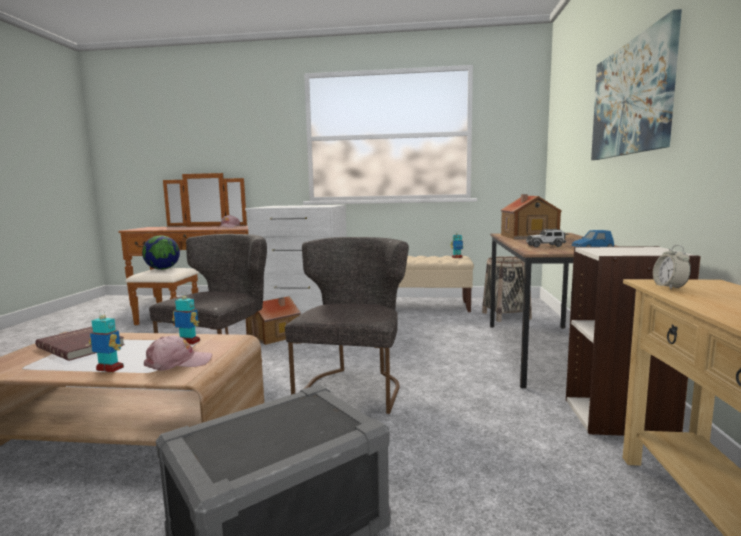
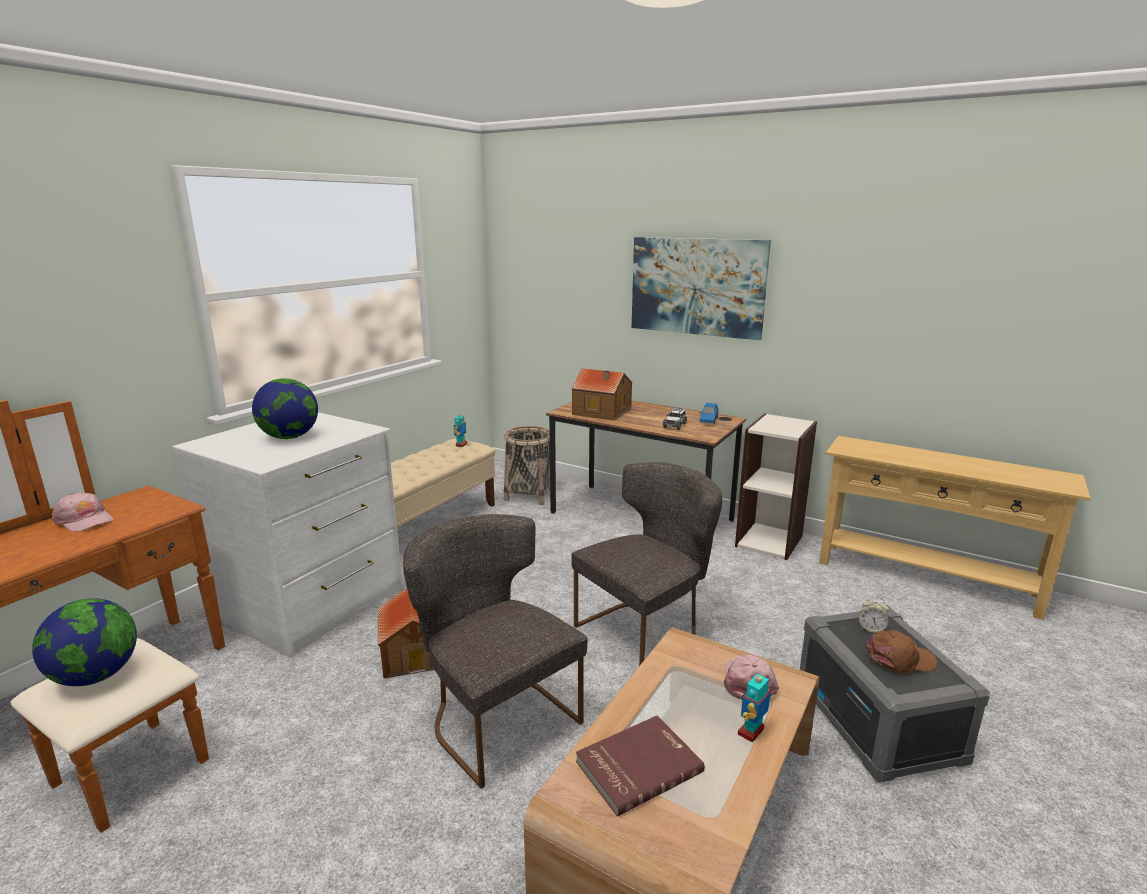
camera: 65 degrees left, 10 degrees up
(188, 342) = (676, 672): toy robot -> none
(256, 436) = (900, 659): none -> brown cap
(298, 206) = (290, 437): none -> globe
(353, 386) = (647, 631): grey chair -> grey chair turned 105 degrees clockwise
(669, 287) = (858, 452): alarm clock -> alarm clock (871, 629)

